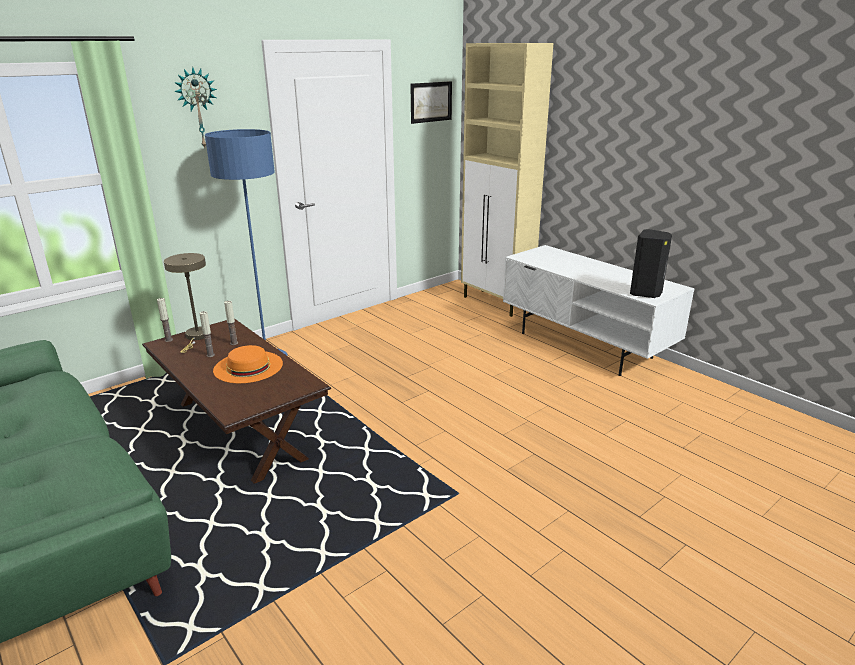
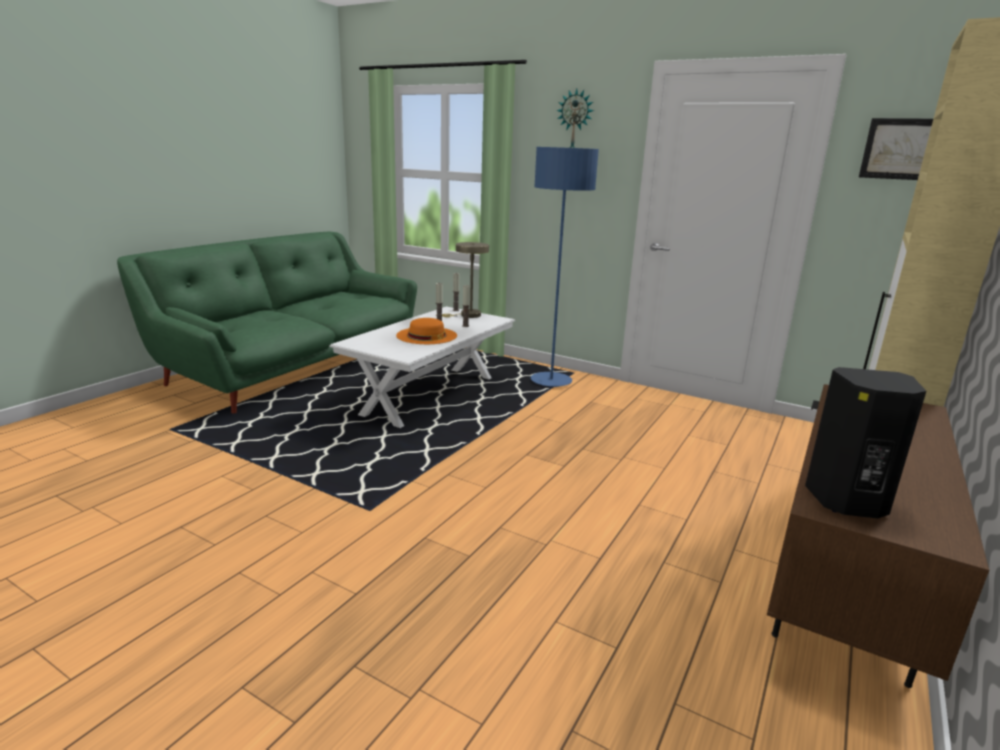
camera: 70 degrees right, 5 degrees down
(240, 430) = (430, 395): brown coffee table -> white coffee table
(586, 345) = (846, 587): white tv stand -> brown tv stand

